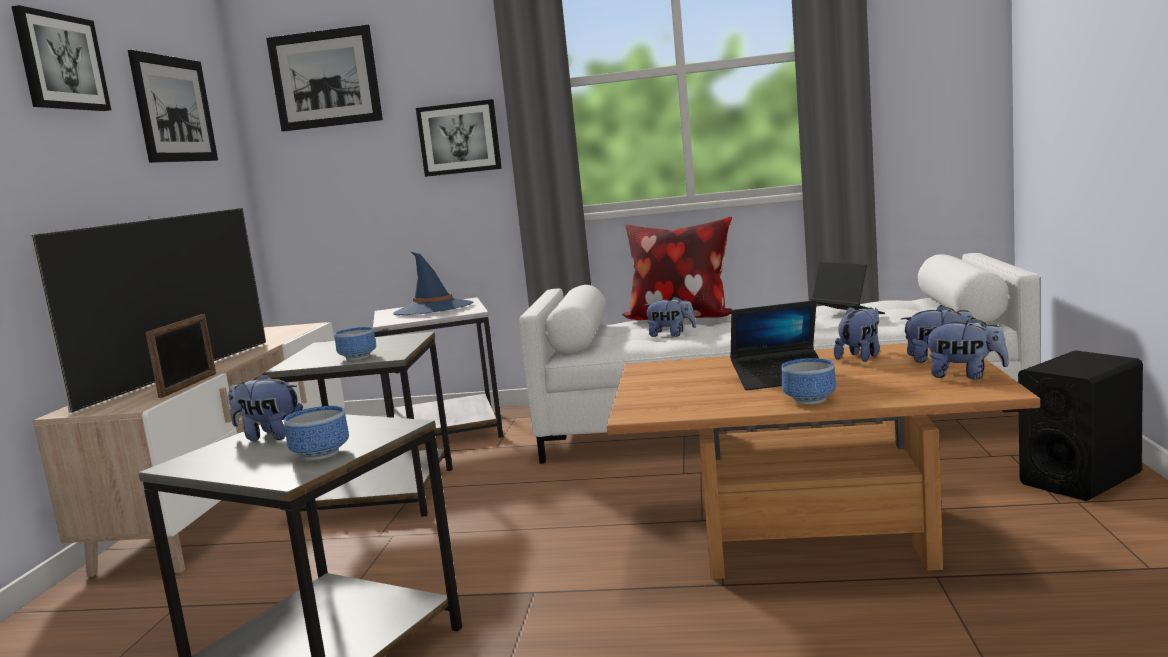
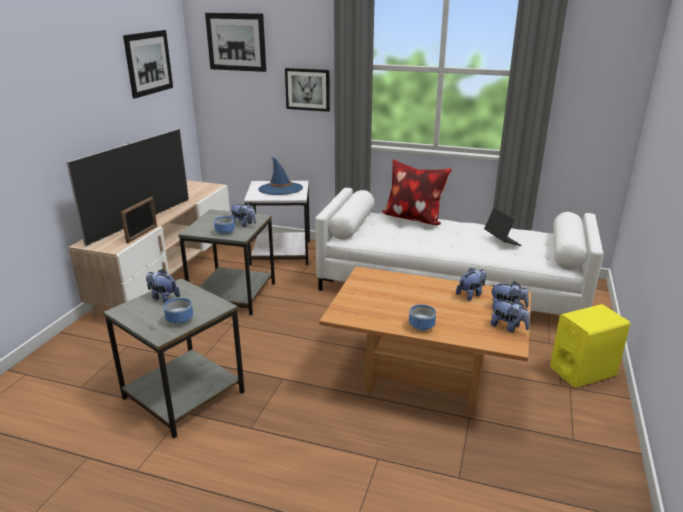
camera: 10 degrees right, 15 degrees up
(60, 62) = (85, 54): picture -> none
(671, 335) = (400, 235): plush toy -> plush toy (244, 224)
(780, 378) = (420, 303): laptop -> none
(1080, 479) = (583, 371): black speaker -> yellow speaker

